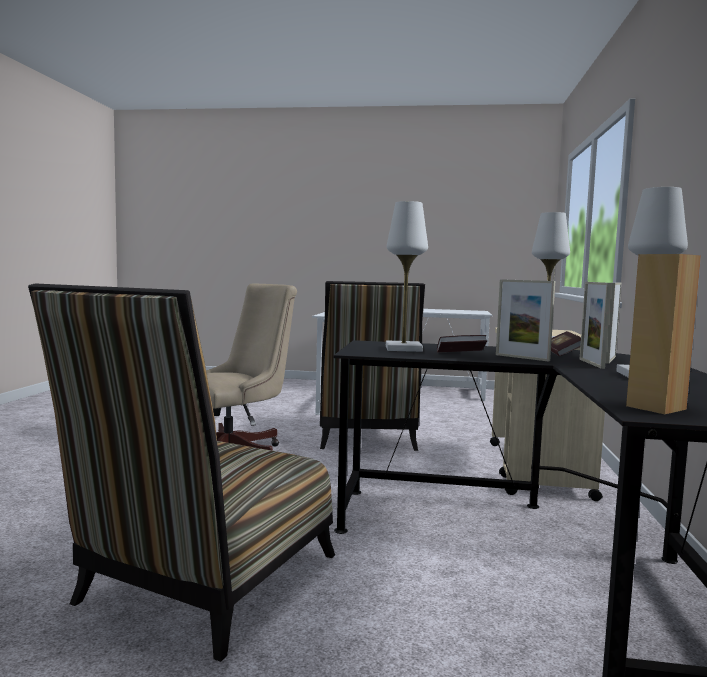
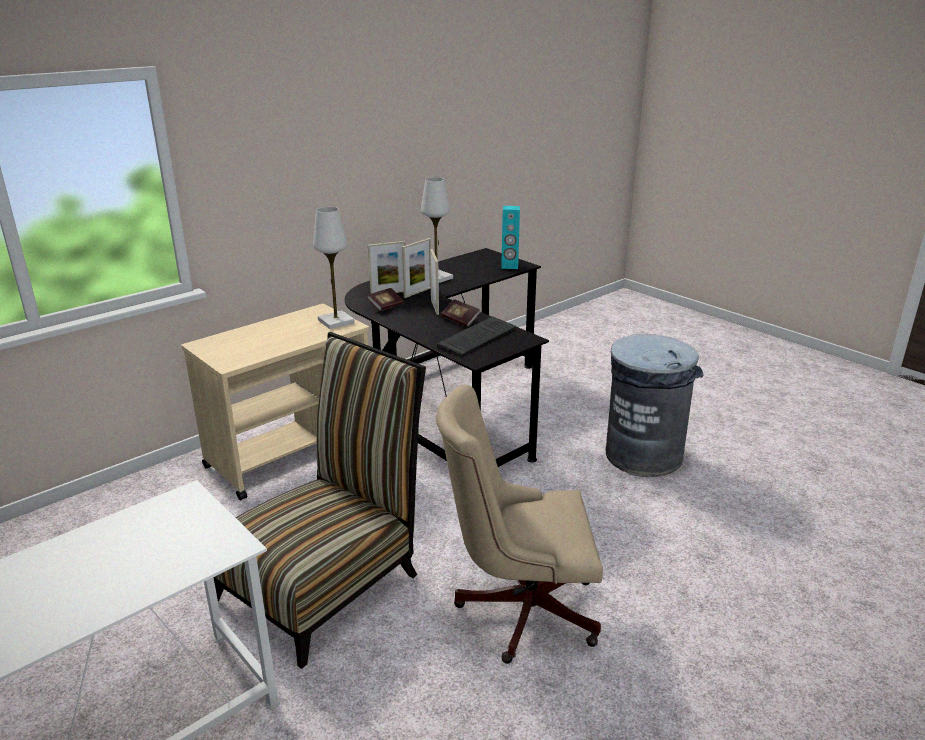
camera: 140 degrees left, 20 degrees up
(201, 585) = (643, 455): chair -> grey trash can
(403, 349) = (477, 338): white table lamp -> keyboard
(655, 407) = (509, 266): brown speaker -> turquoise speaker

